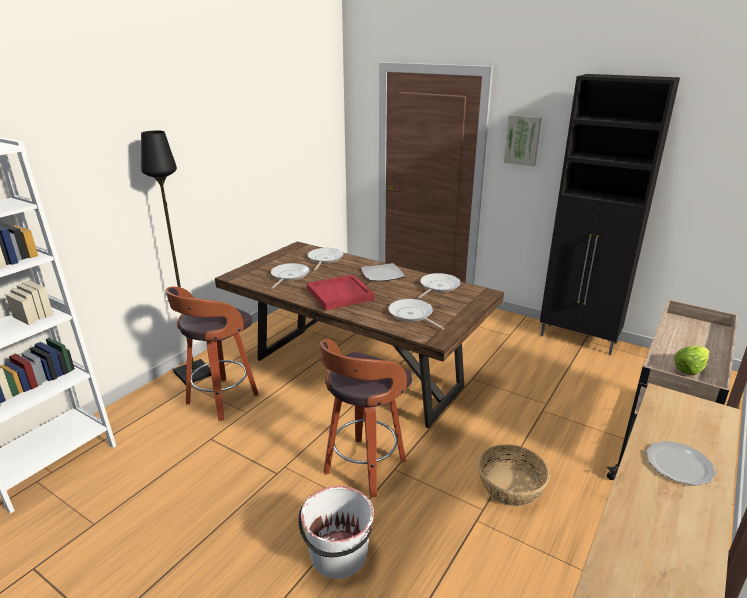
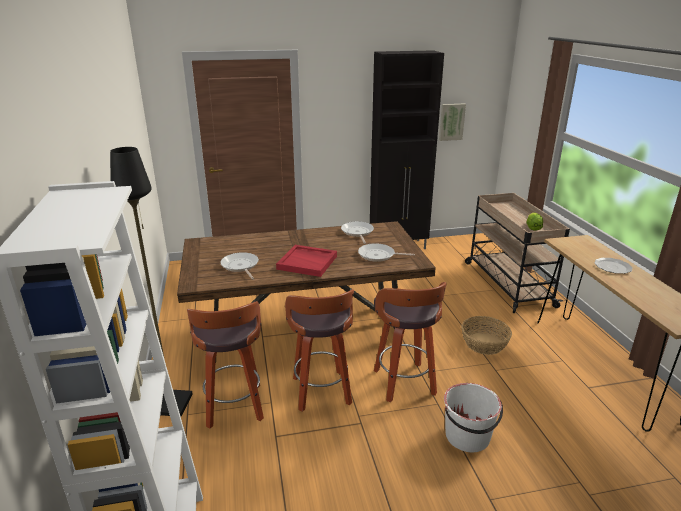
camera: 45 degrees left, 0 degrees up
(290, 429) = (322, 392): none -> stool
(324, 259) = (241, 244): frying pan -> none
(382, 274) = (306, 238): plate -> none
(523, 140) = (331, 107): picture -> picture (451, 122)

